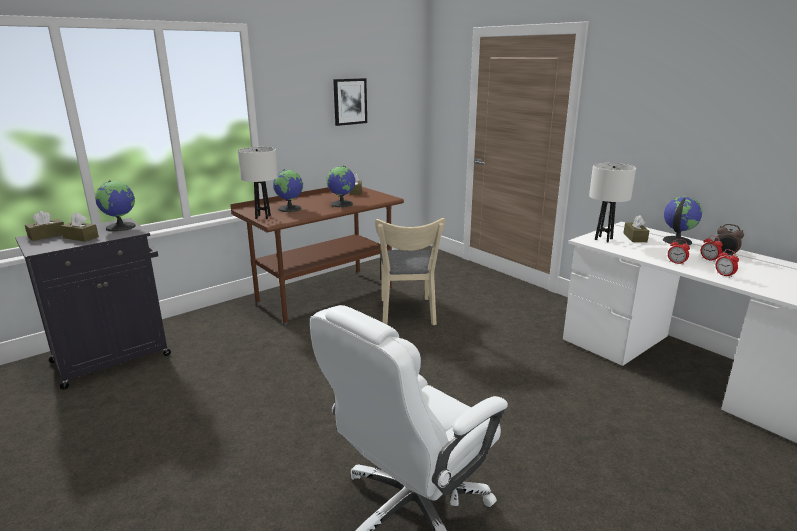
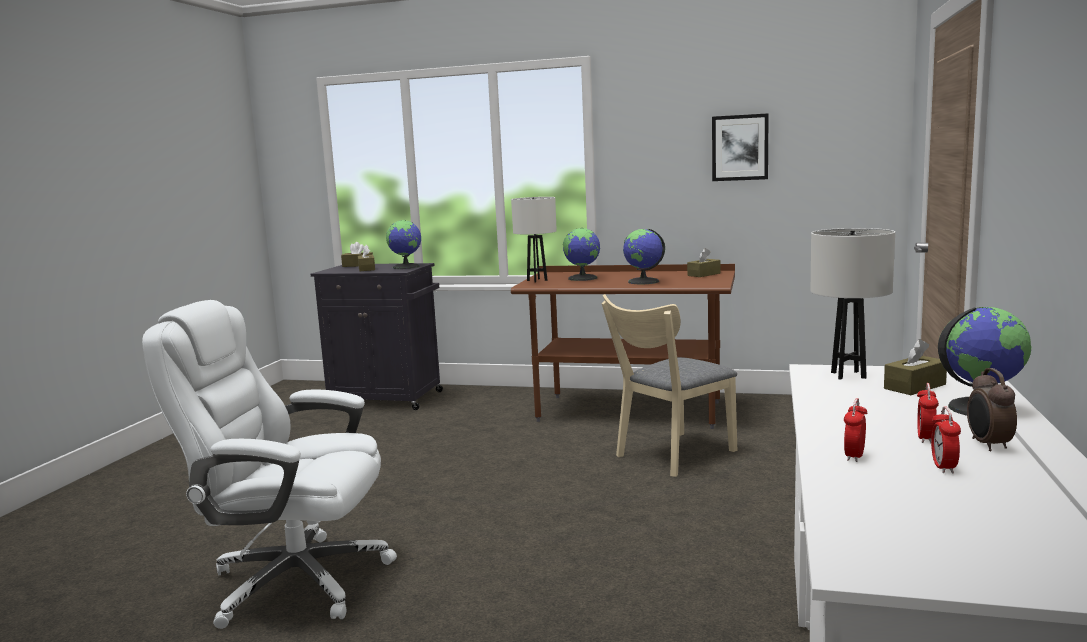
camera: 55 degrees right, 10 degrees down
(676, 263) = (839, 423): alarm clock -> alarm clock (943, 467)

